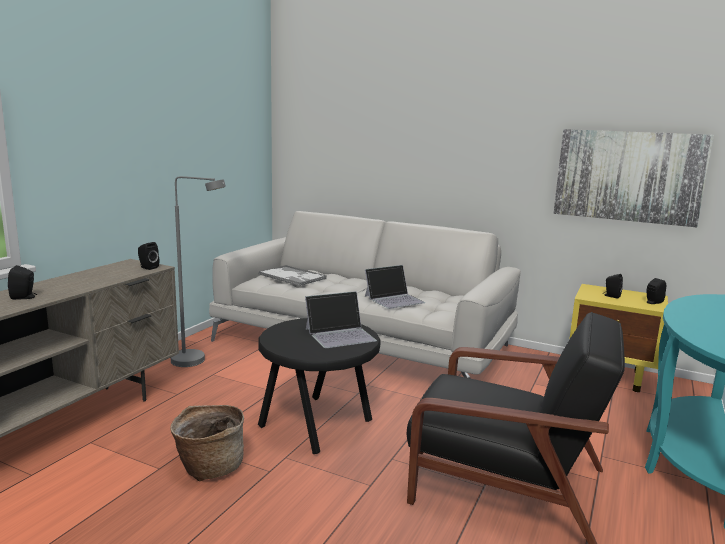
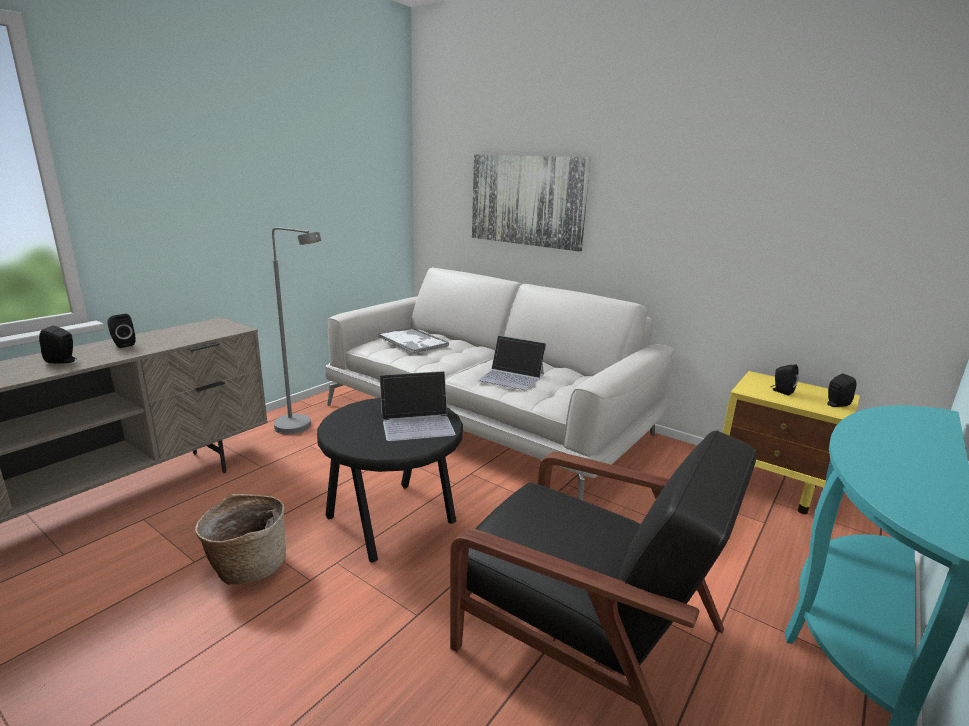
camera: 10 degrees right, 5 degrees up
(147, 267) = (227, 329): black speaker -> black speaker (122, 344)
(394, 299) = (511, 377): laptop -> laptop turned 45 degrees clockwise
(628, 176) = (820, 239): picture -> picture (527, 200)

